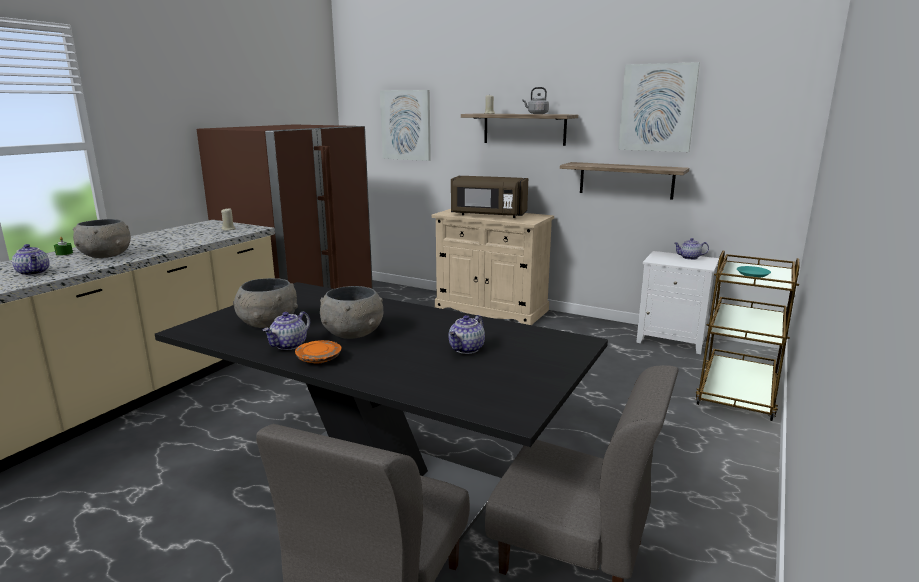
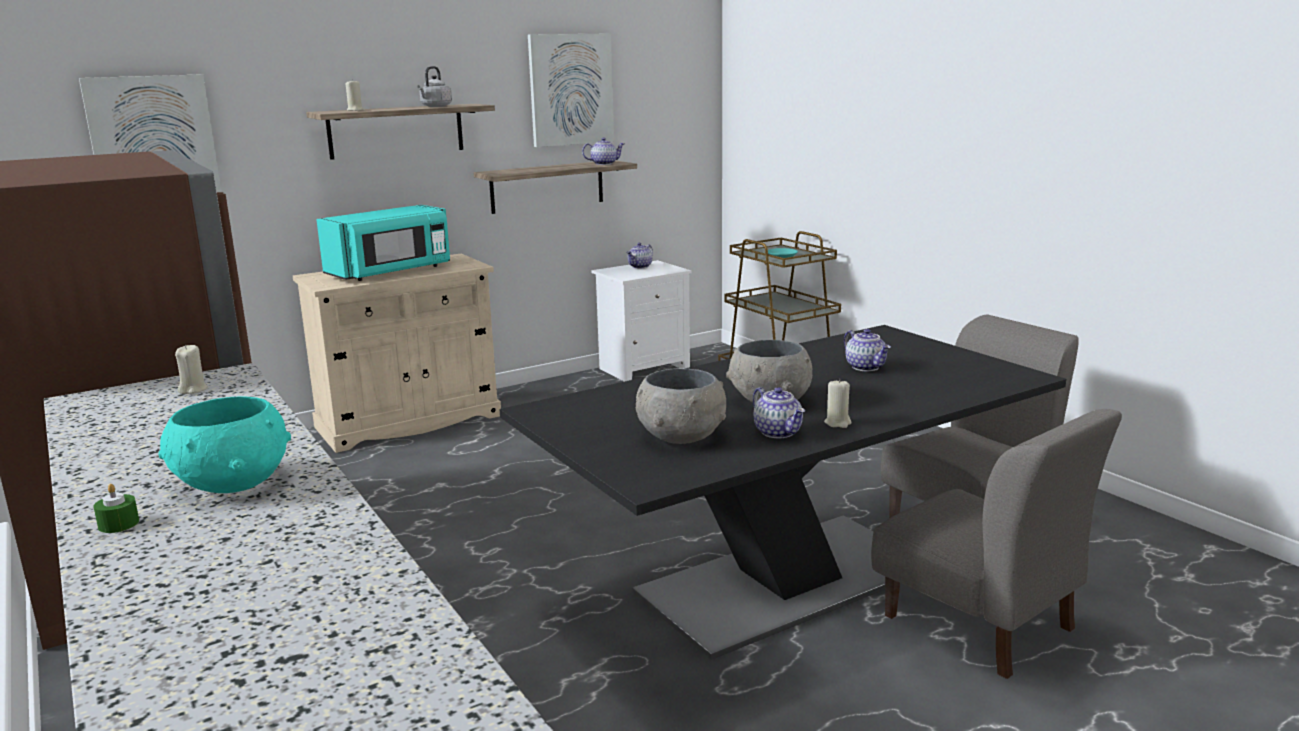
camera: 60 degrees left, 0 degrees up
(34, 273) = (278, 543): teapot -> teapot (604, 164)
(106, 255) = (232, 484): grey bowl -> turquoise bowl
(319, 359) = (838, 423): orange plate -> beige candle
(488, 215) = (391, 272): brown microwave -> turquoise microwave

